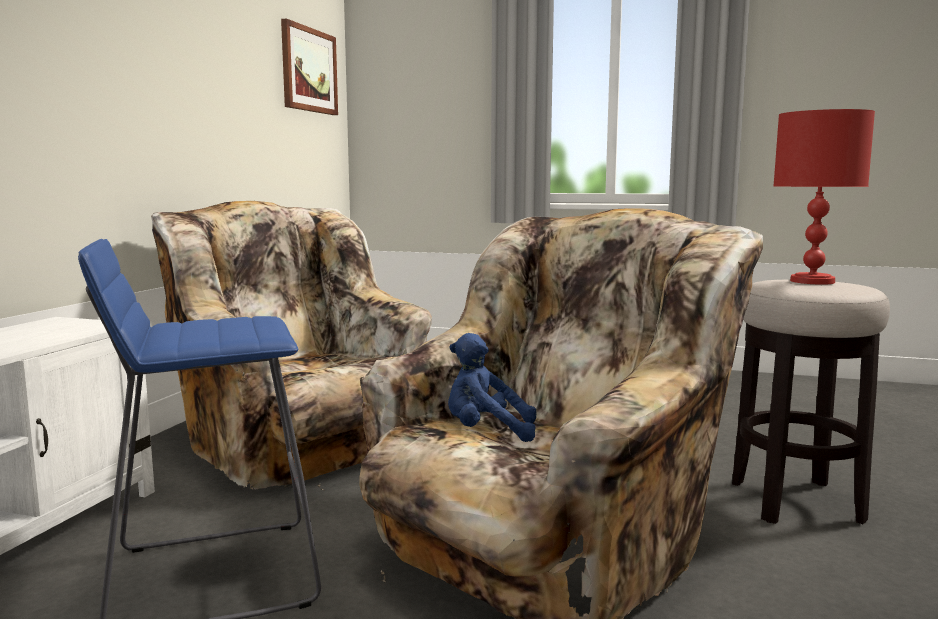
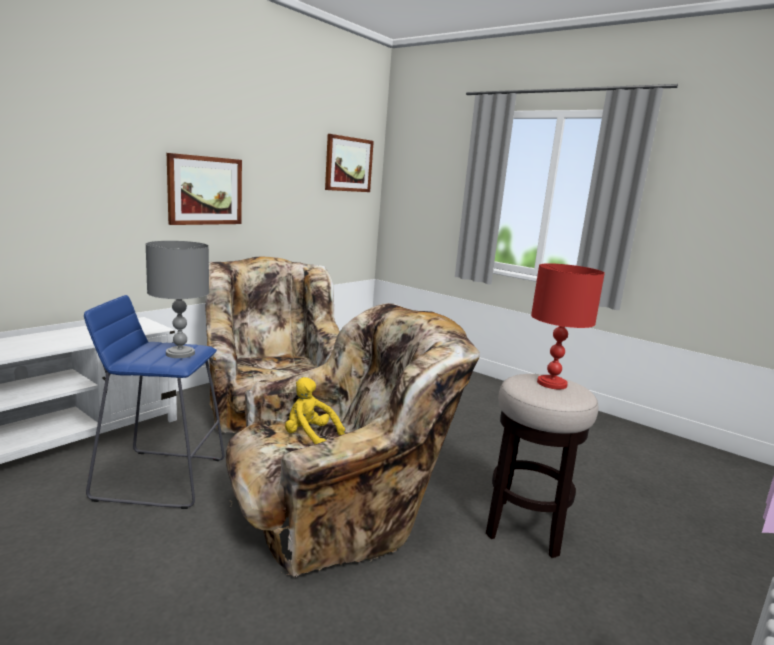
camera: 20 degrees right, 5 degrees up
(128, 92) = (205, 190): none -> picture
(243, 326) = (179, 353): none -> grey table lamp
(486, 432) = (310, 436): blue plush toy -> yellow plush toy

